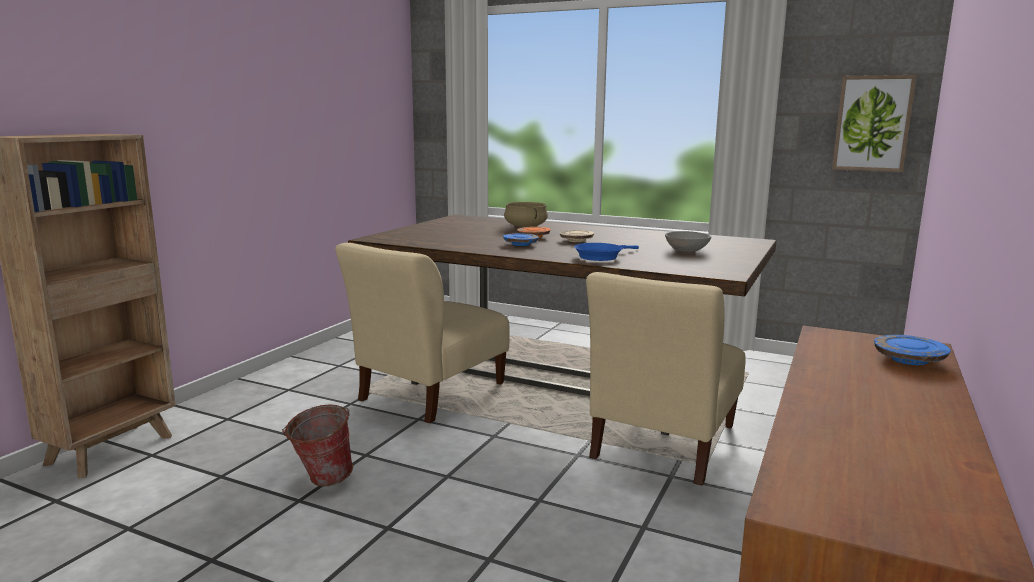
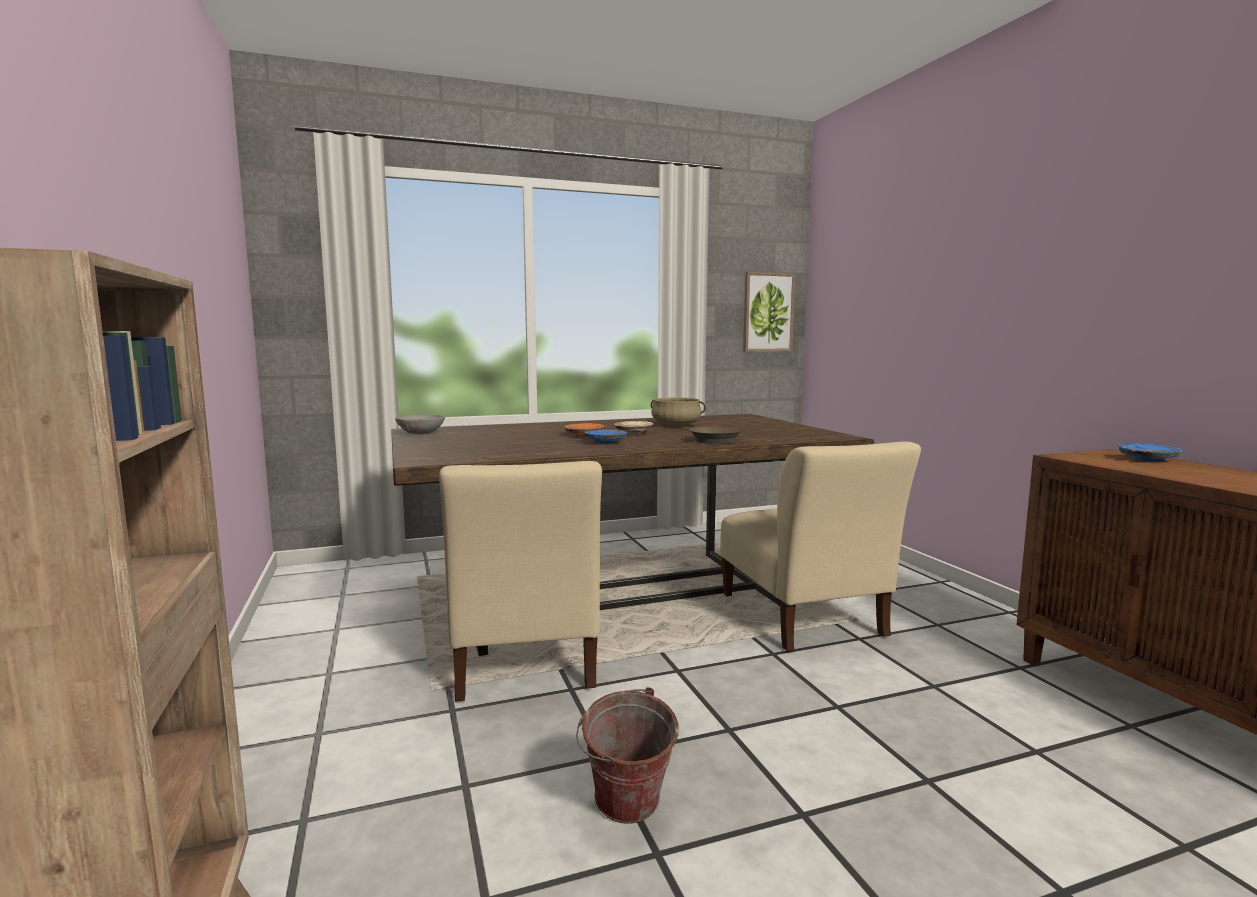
camera: 45 degrees left, 5 degrees down
(526, 226) = (530, 429): beige cooking pot -> beige cooking pot (676, 425)
(601, 256) = (714, 440): blue frying pan -> brown frying pan
(686, 250) = (742, 427): grey bowl -> grey bowl (420, 433)

